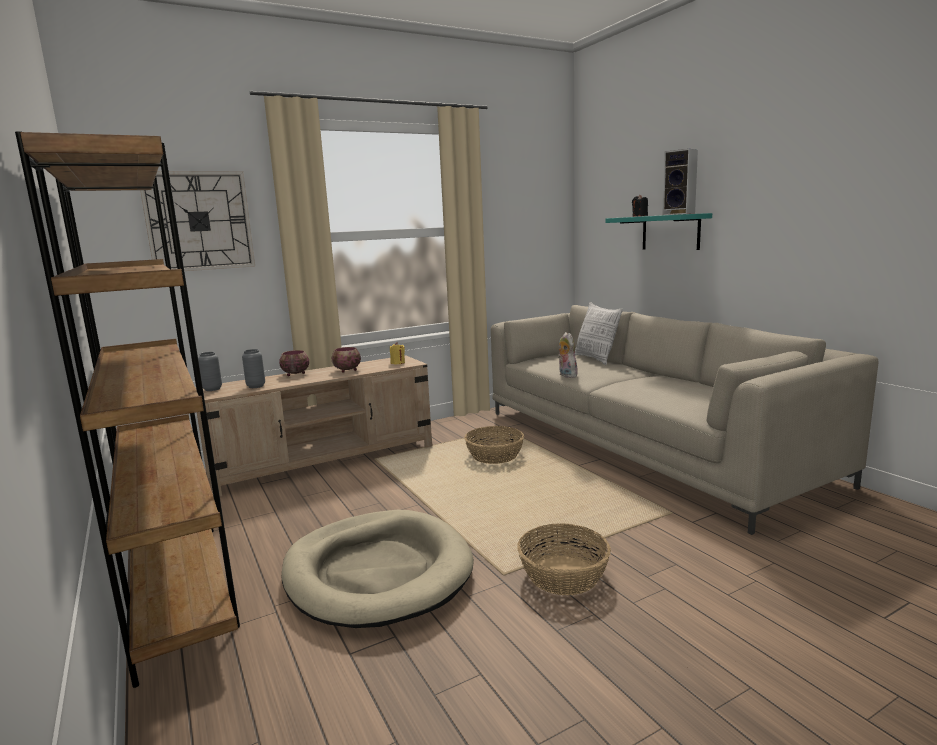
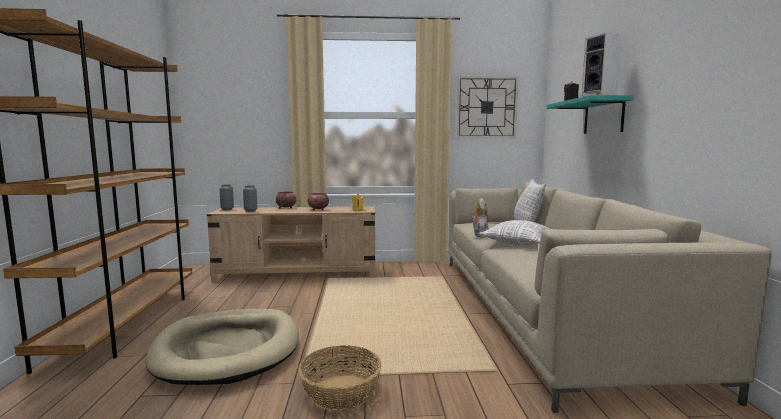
camera: 25 degrees right, 5 degrees down
(199, 221) = (241, 100): wall clock -> wall clock (486, 107)
(495, 456) = (410, 293): basket -> none
(617, 378) = (517, 243): none -> pillow

